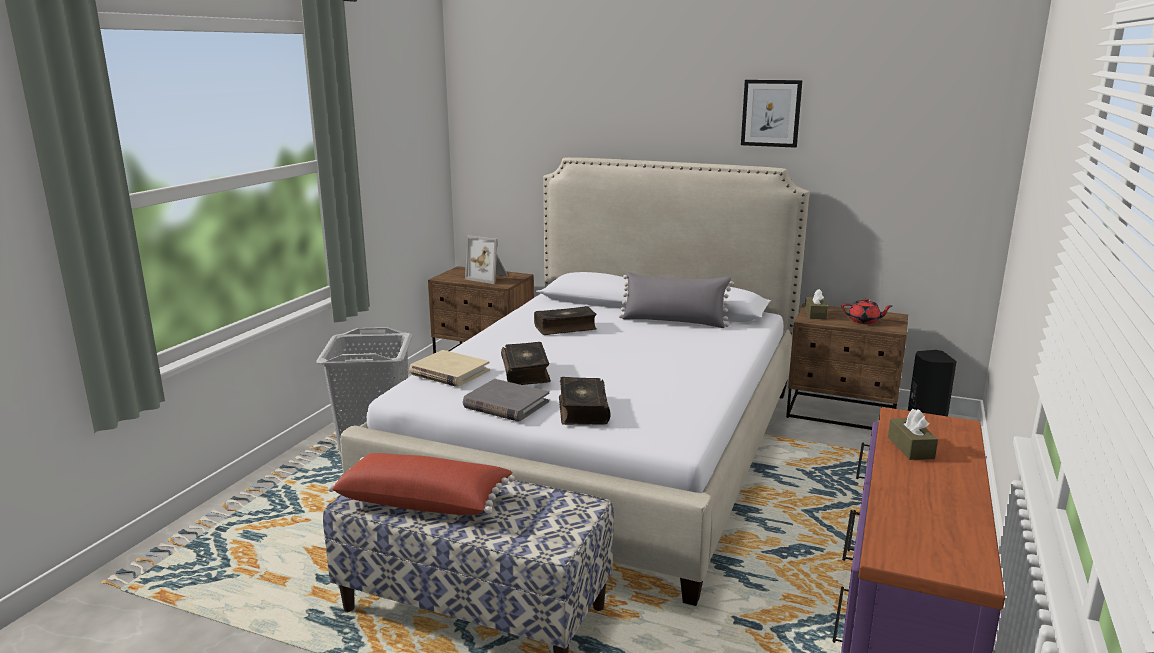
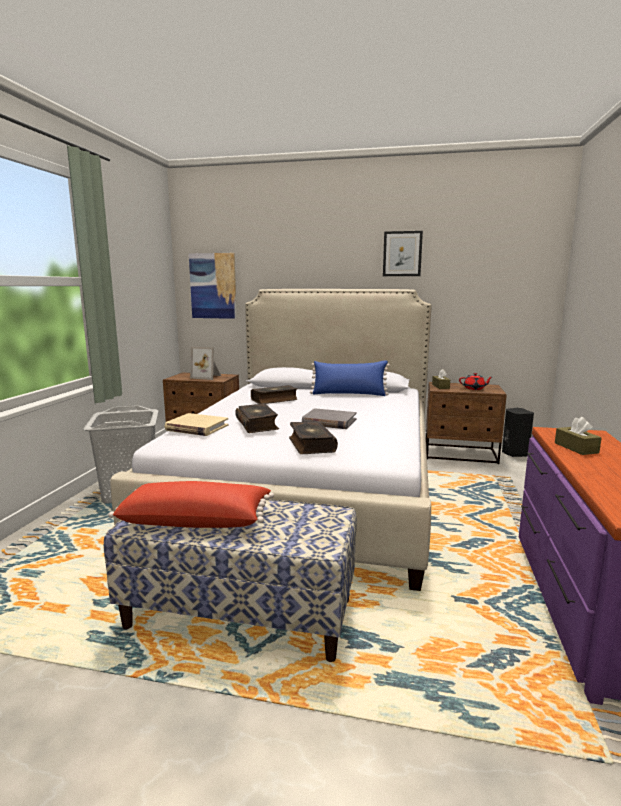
camera: 10 degrees left, 5 degrees down
(501, 147) = (213, 286): none -> picture
(505, 404) = (249, 445): grey book -> grey book (329, 422)
(674, 321) = (349, 394): grey pillow -> blue pillow

